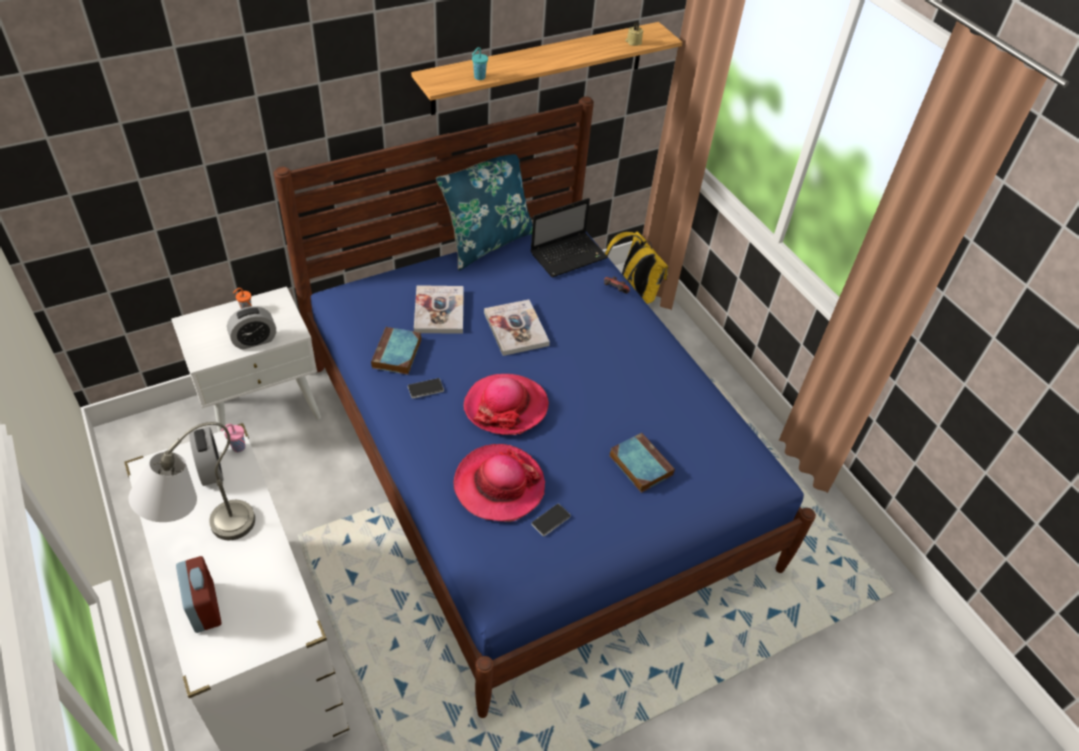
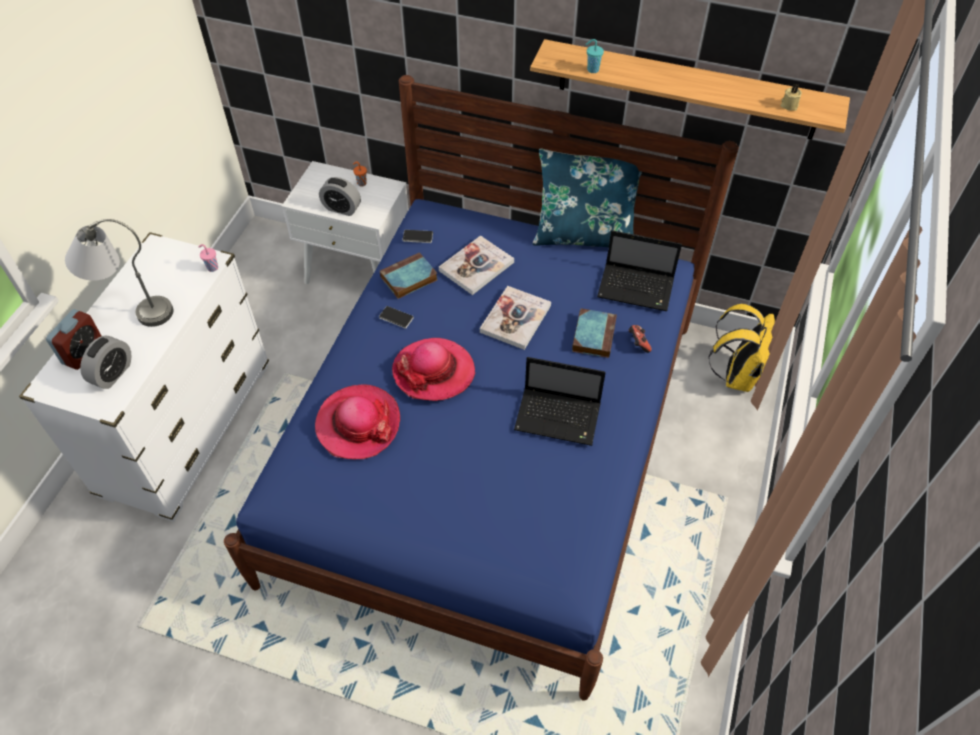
camera: 50 degrees right, 5 degrees up
(211, 469) = (183, 270): alarm clock -> alarm clock (113, 373)
(551, 520) = (360, 478): phone -> phone (418, 237)
(629, 373) = (559, 417): none -> laptop
(639, 464) = (474, 492): book -> book (593, 335)

